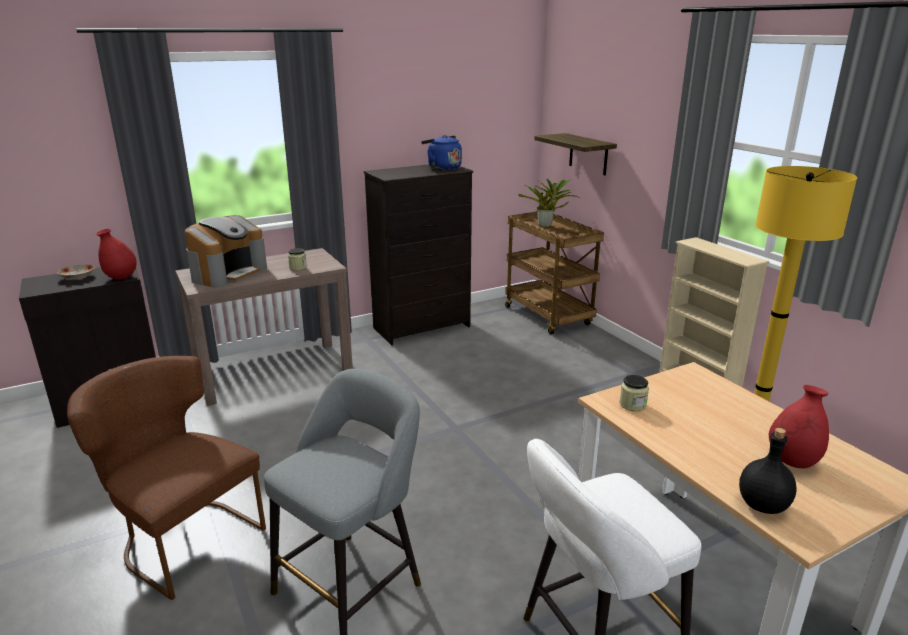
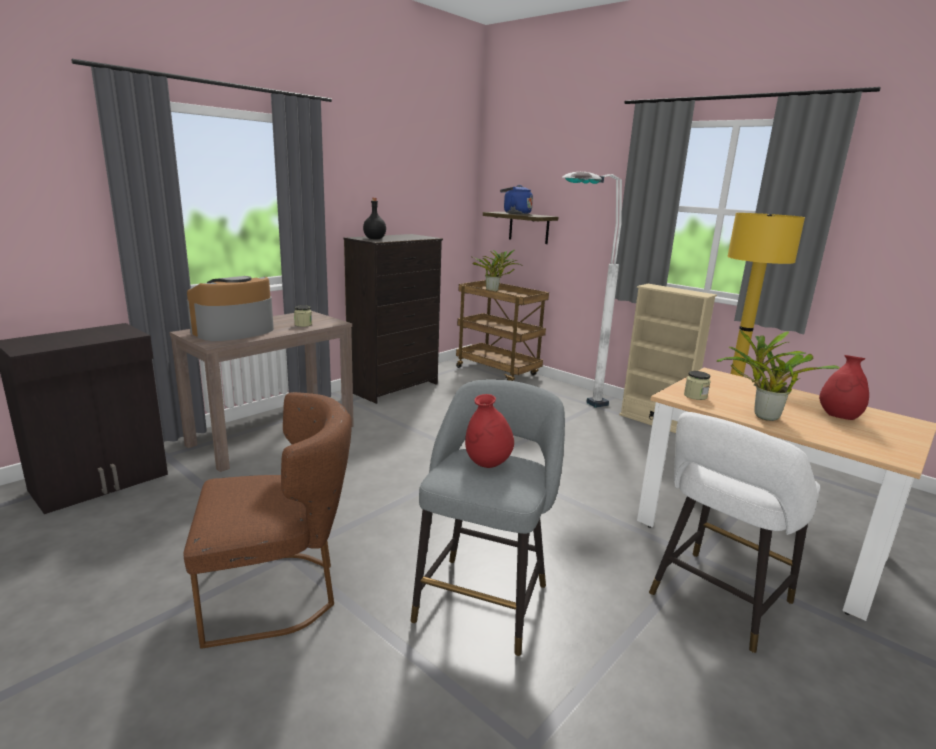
camera: 20 degrees left, 5 degrees down
(77, 277) = (68, 337): plate -> none
(121, 278) = (126, 335): red vase -> red vase (487, 464)
(183, 538) = (279, 592): brown chair -> brown chair turned 150 degrees clockwise
(228, 273) = (234, 331): coffee machine -> coffee machine turned 150 degrees counterclockwise
(442, 168) = (413, 236): blue kettle -> blue kettle (515, 213)
(600, 373) = (569, 408): none -> white floor lamp
(687, 445) = (762, 416): none -> potted plant
(762, 506) = (853, 445): black bottle -> black bottle (374, 239)

